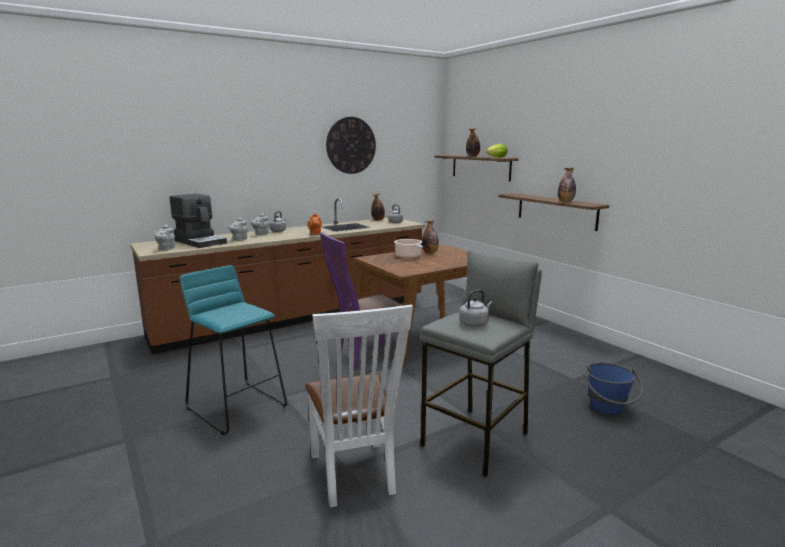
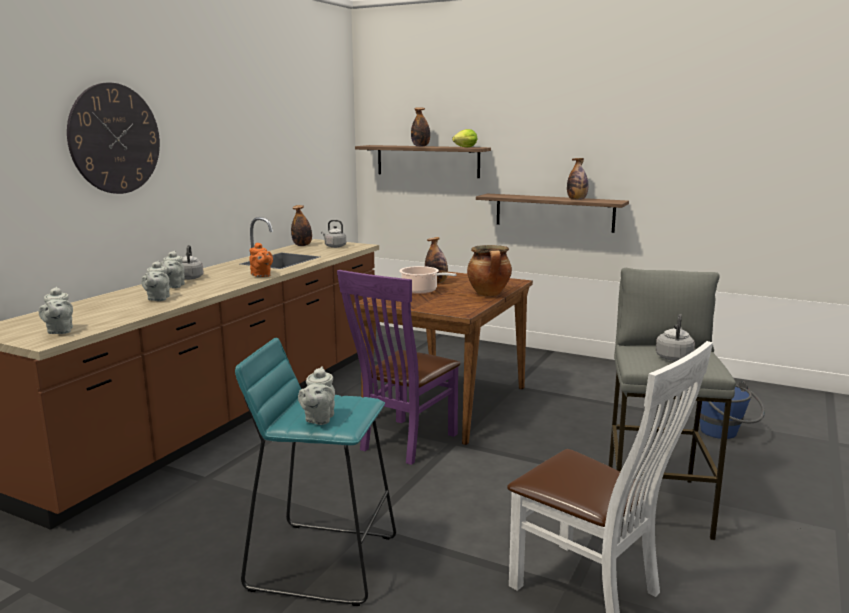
camera: 30 degrees left, 0 degrees up
(200, 242) = (97, 311): coffee machine -> none
(219, 315) = (318, 419): none -> grey teapot
(351, 145) = (258, 134): wall clock -> wall clock (115, 139)
(448, 264) = (489, 294): none -> cooking pot

